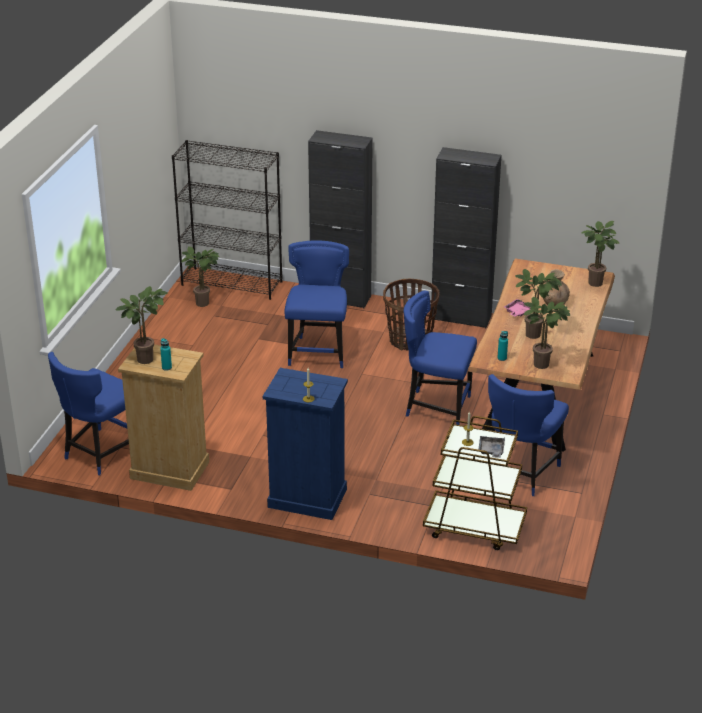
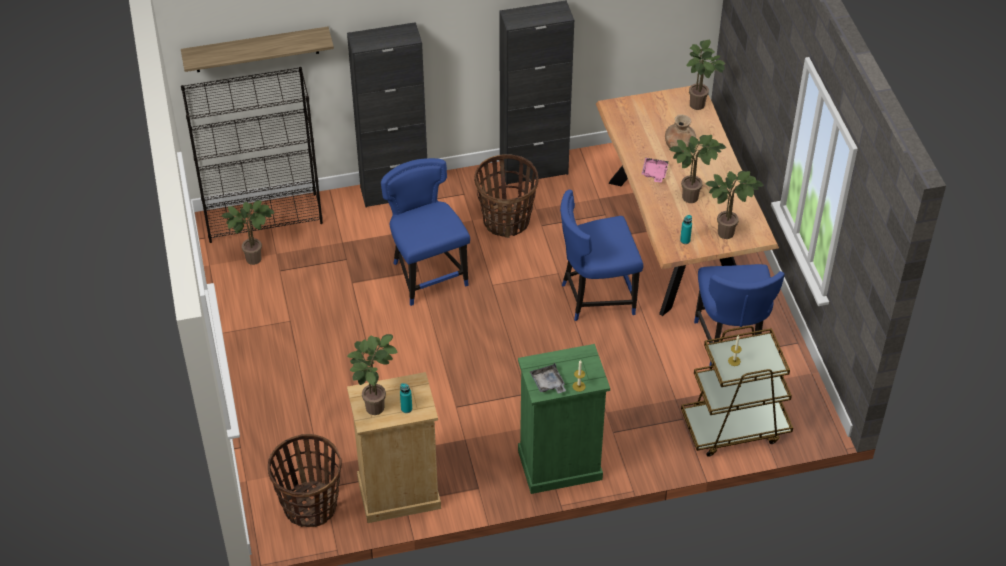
camera: 30 degrees left, 15 degrees up
(100, 453) = (310, 505): blue chair -> basket
(246, 125) = (256, 49): none -> shelf
(307, 498) = (559, 465): blue dresser -> green dresser
(491, 451) = (762, 362): grey tray -> grey tray (548, 383)

